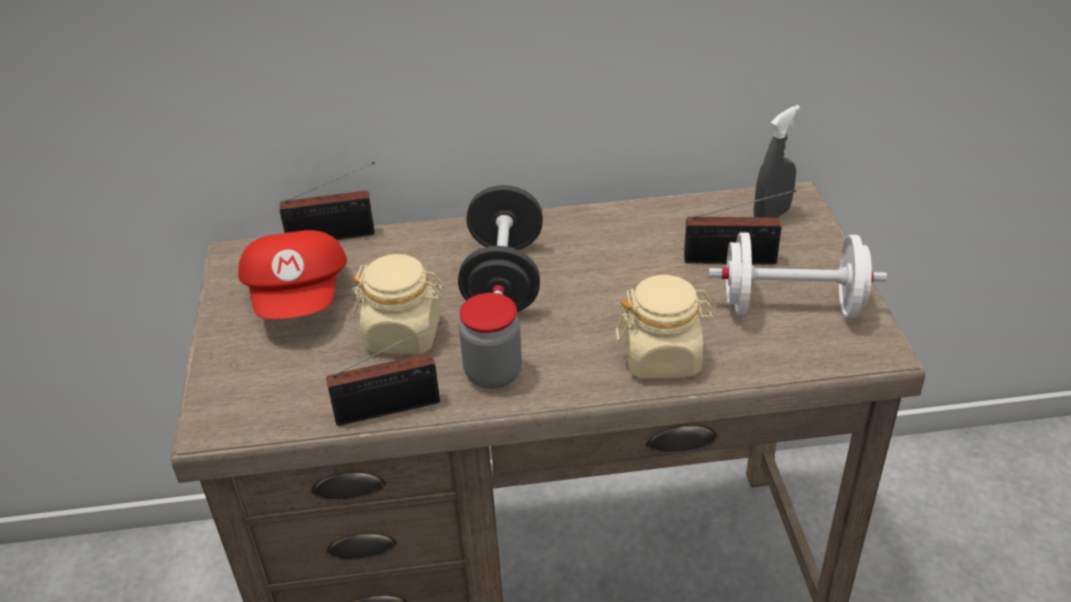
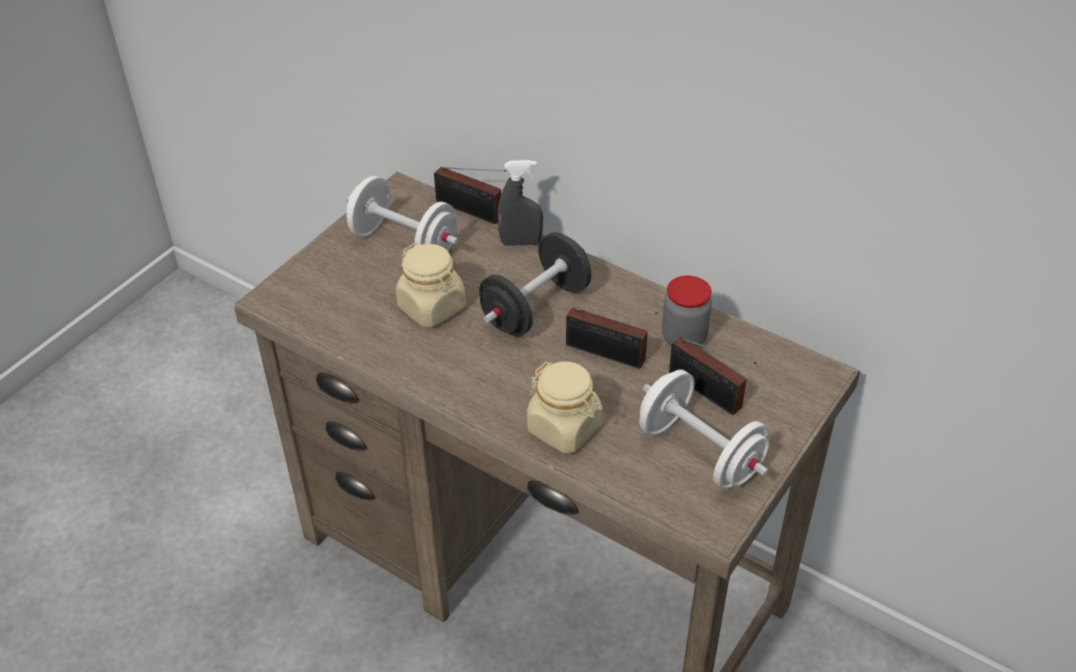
camera: 40 degrees right, 5 degrees up
(300, 297) = (404, 243): red cap -> white dumbbell
(393, 408) = (372, 352): radio -> radio (609, 354)
(493, 373) = (451, 368): jar -> jar (684, 338)
(771, 216) = (783, 377): grey spray bottle -> grey spray bottle (520, 242)

